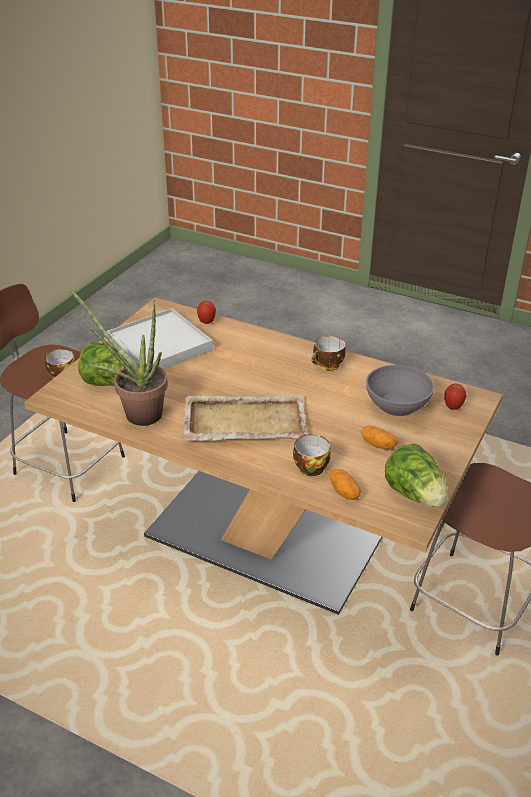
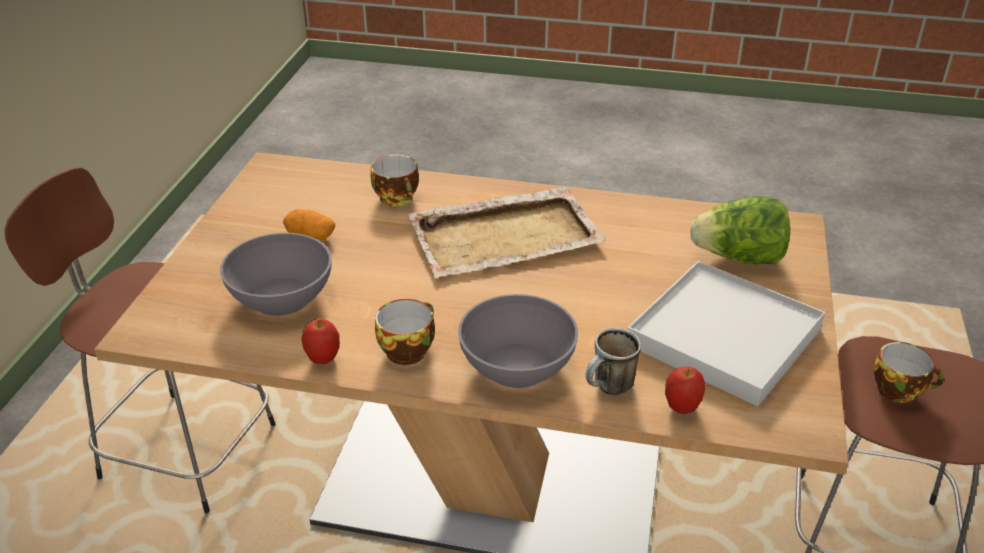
camera: 165 degrees right, 0 degrees up
(136, 413) = (660, 223): potted plant -> none
(234, 334) = (609, 389): none -> mug
(274, 350) = (516, 365): none -> grey bowl
(344, 492) = (350, 180): potato -> none
(415, 494) = (264, 190): lettuce -> none
(453, 407) = (189, 308): apple -> apple (323, 359)

